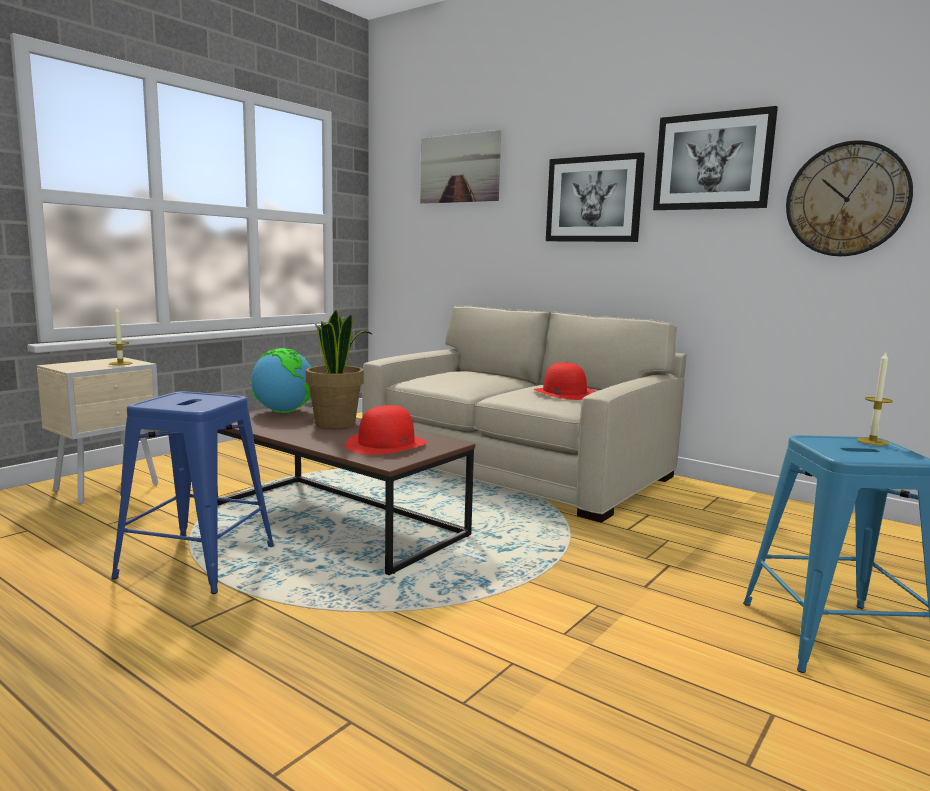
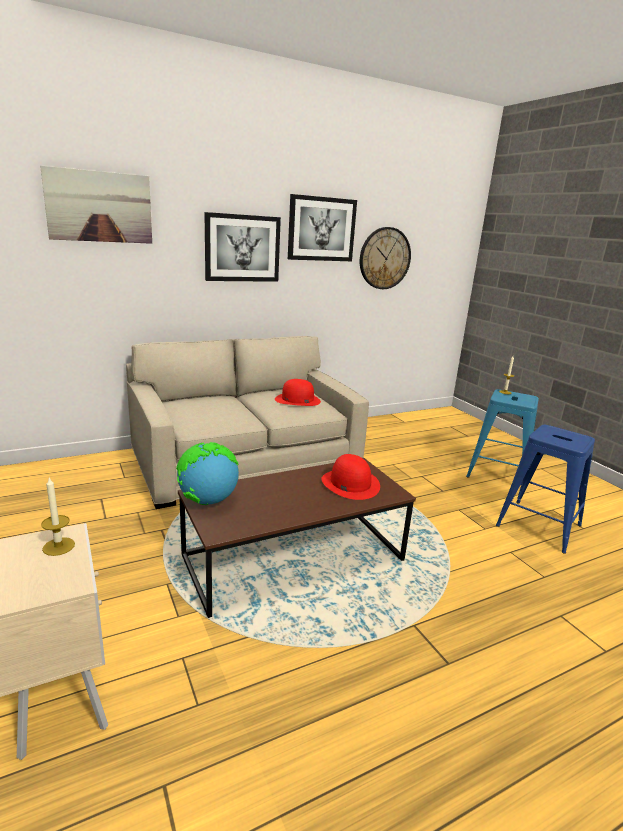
camera: 65 degrees left, 10 degrees up
(197, 562) = (337, 646): blue stool -> blue stool (539, 525)
(336, 423) = (274, 488): potted plant -> none

